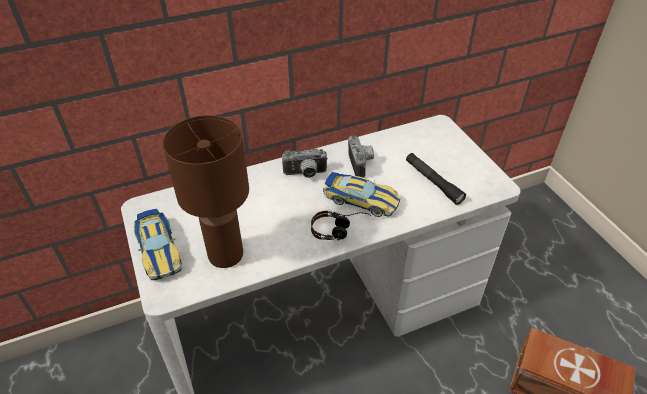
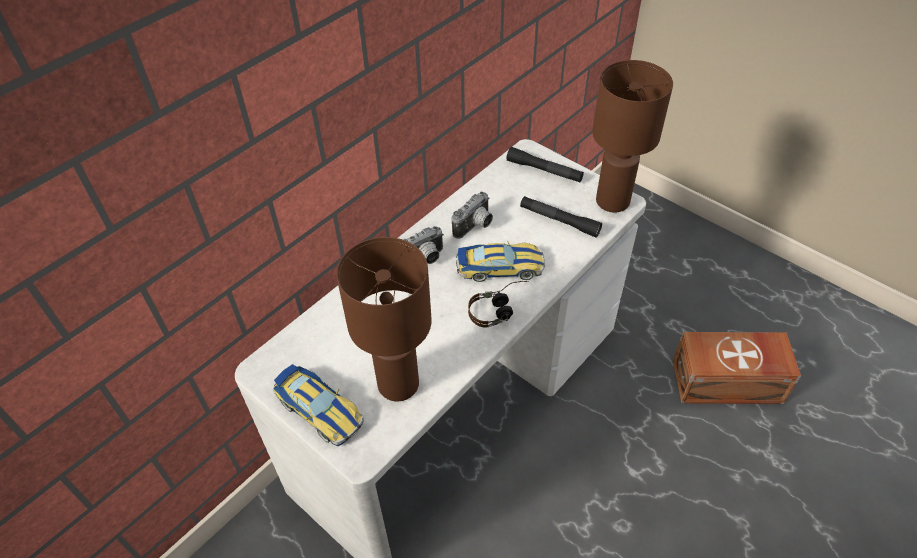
camera: 25 degrees left, 5 degrees up
(361, 164) = (475, 226): camera -> camera turned 75 degrees clockwise
(444, 141) = (544, 170): none -> black flashlight
(488, 182) = (612, 202): none -> brown table lamp

